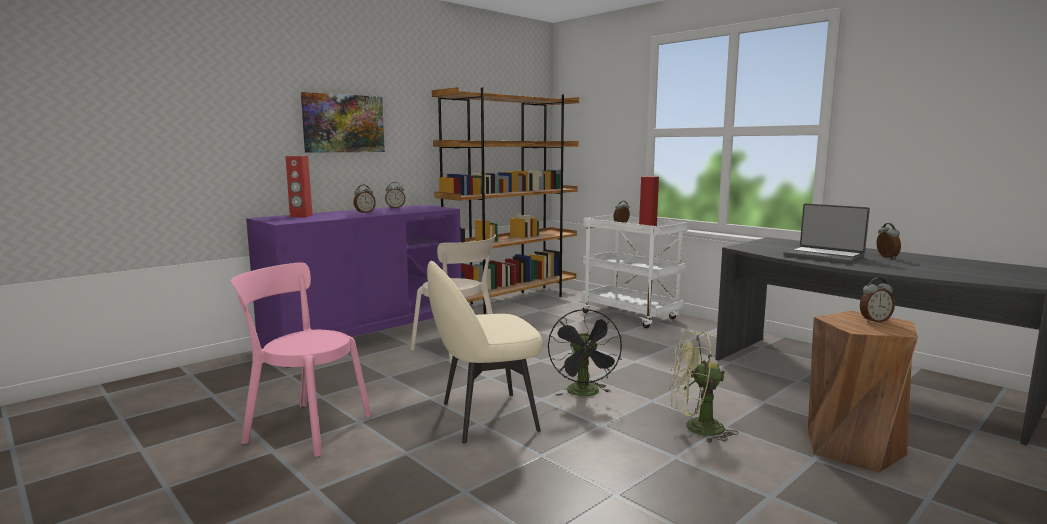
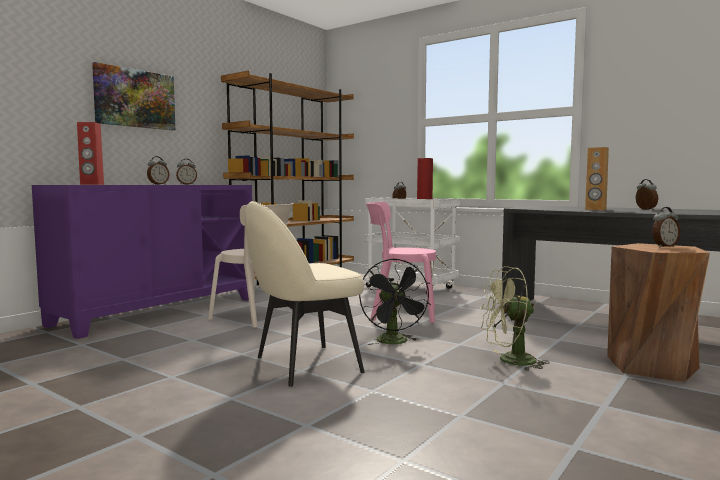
camera: 10 degrees left, 5 degrees down
(304, 428) = (110, 385): pink chair -> pink chair (399, 314)
(824, 256) = (595, 209): laptop -> brown speaker

